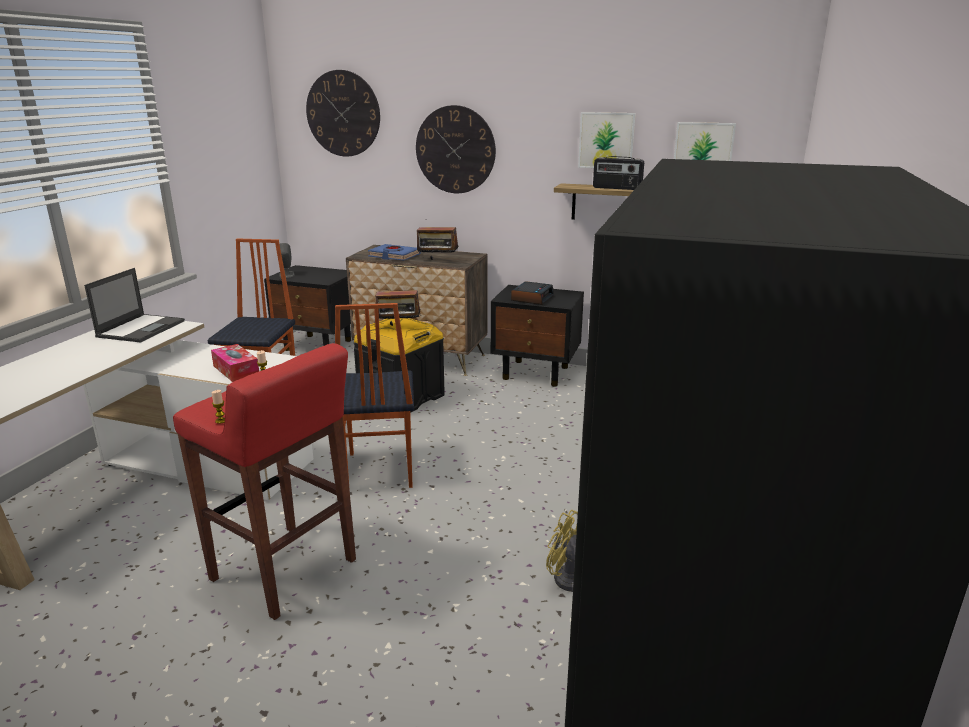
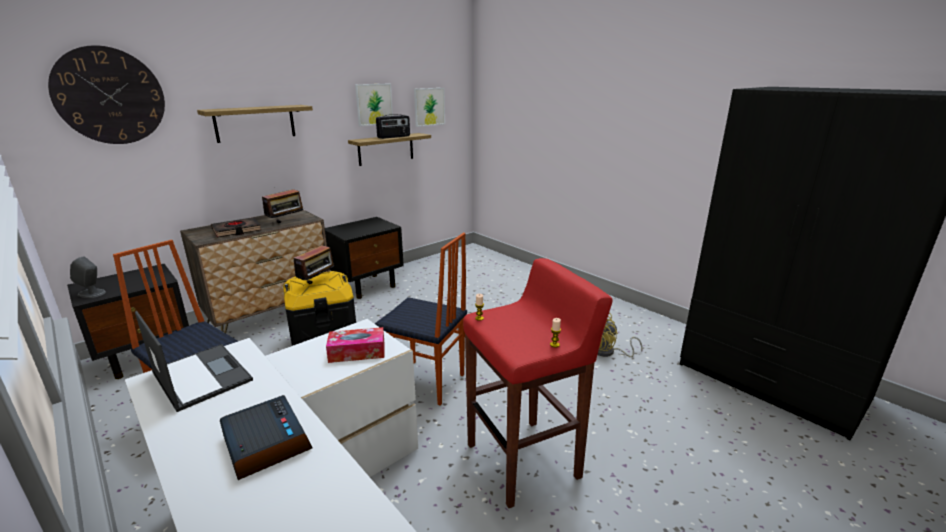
camera: 60 degrees left, 0 degrees up
(394, 256) = (236, 230): blue book -> black book
(455, 150) = (255, 123): wall clock -> shelf
(532, 298) = (363, 229): alarm clock -> alarm clock (265, 443)

